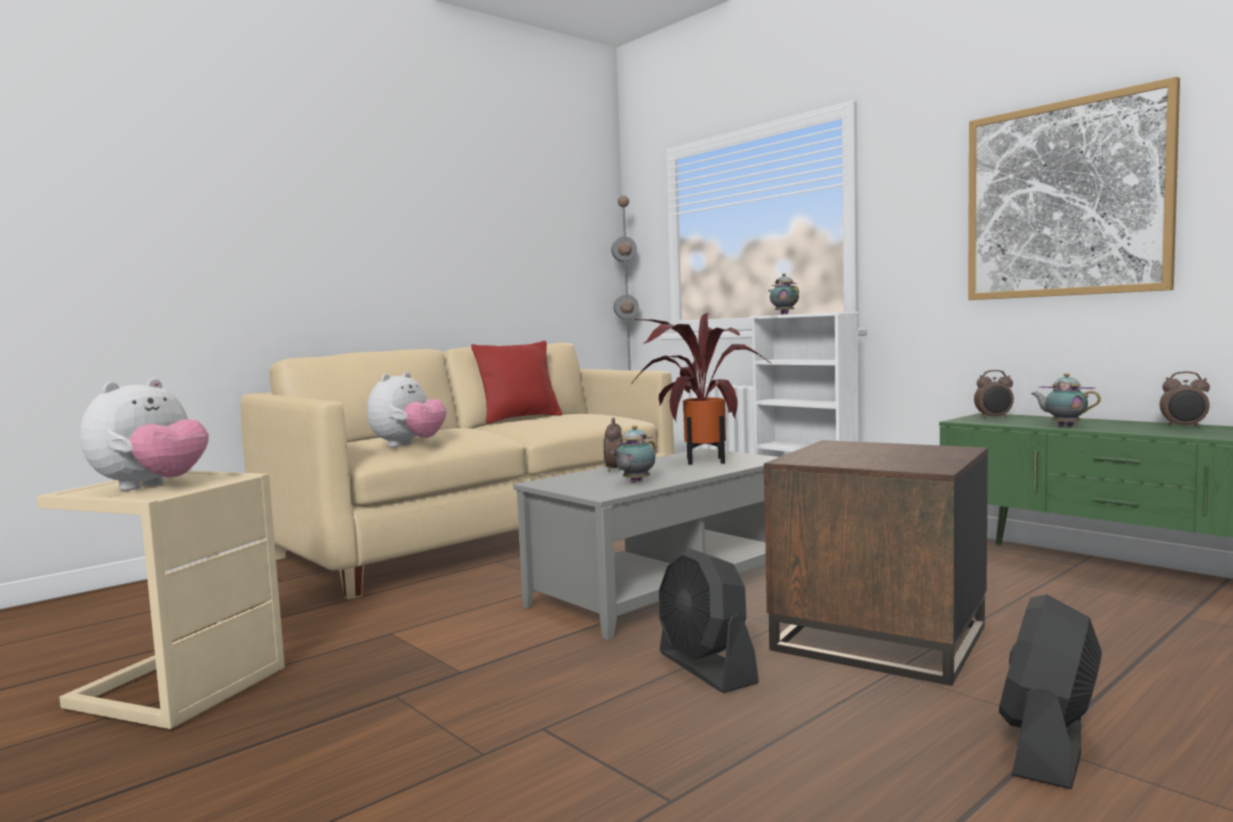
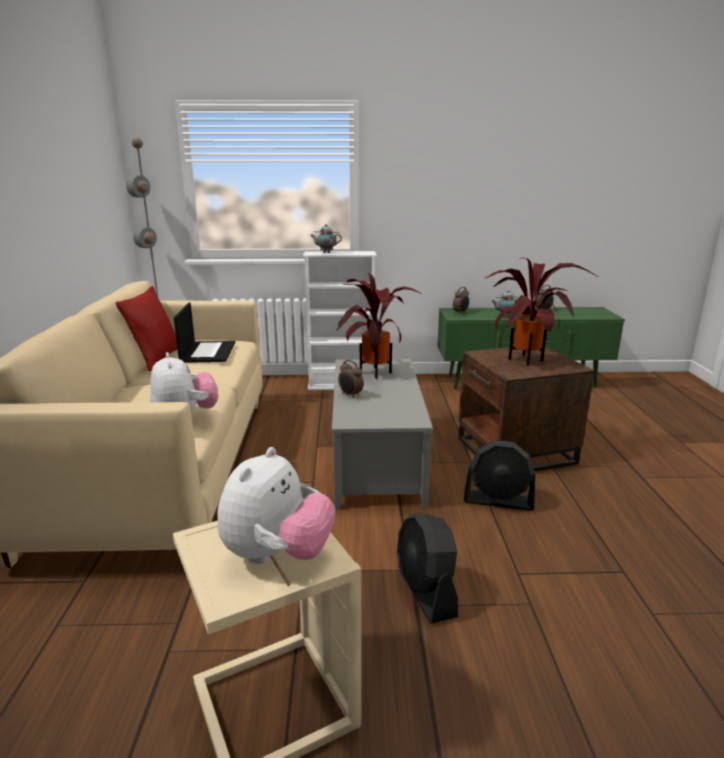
camera: 50 degrees left, 15 degrees up
(151, 487) = (277, 555): plush toy -> plush toy turned 45 degrees clockwise
(566, 417) = (207, 352): none -> laptop
(634, 482) = (397, 403): teapot -> none
(874, 455) = (527, 361): none -> potted plant
(1047, 748) = (644, 478): black fan -> black fan (426, 591)
(1065, 199) = (487, 191): picture -> none

